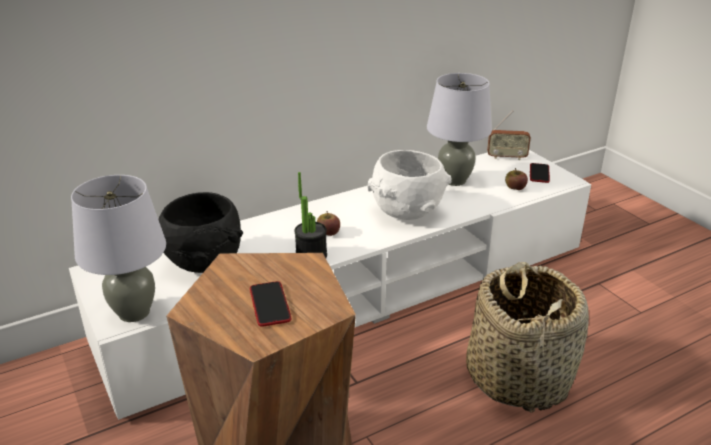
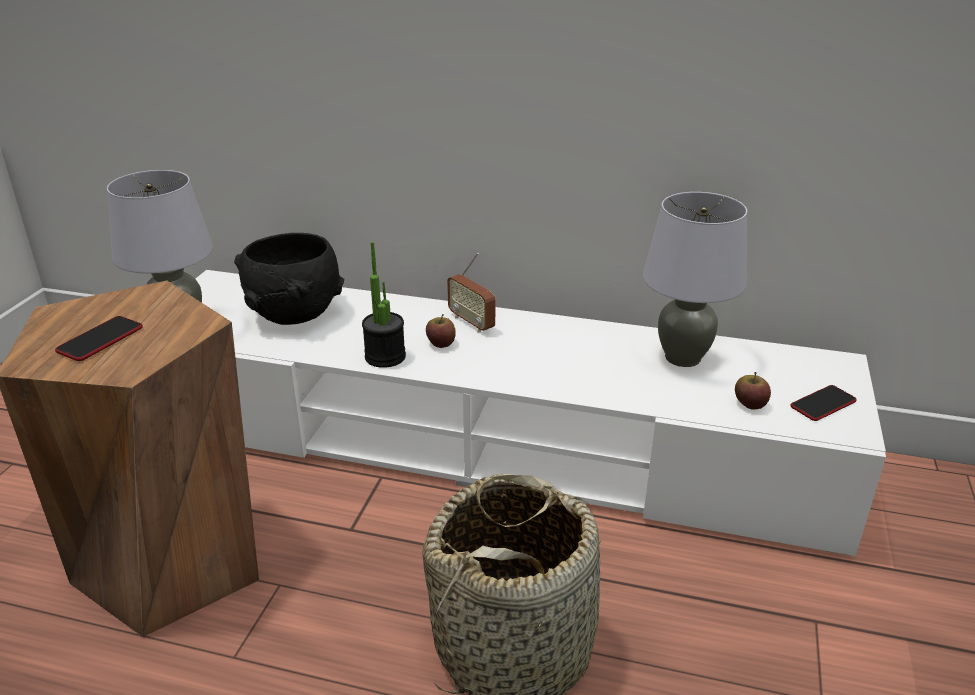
camera: 45 degrees right, 0 degrees up
(406, 212) = (557, 364): white bowl -> none
(506, 157) = (811, 363): radio -> radio (471, 322)

